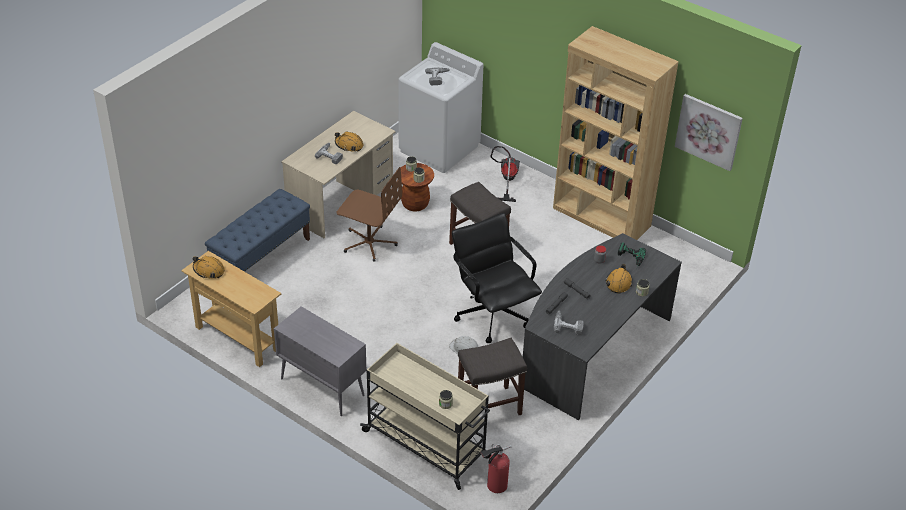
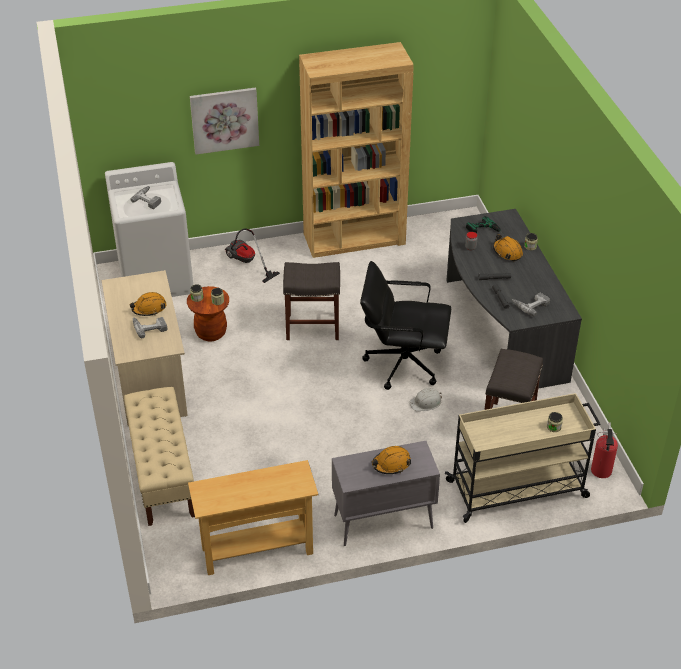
camera: 50 degrees left, 0 degrees up
(209, 270) = (219, 496): orange hard hat -> orange hard hat (391, 464)
(261, 257) = (162, 473): blue bench -> beige bench
(369, 243) = (228, 389): brown office chair -> none
(709, 131) = (440, 94): picture -> picture (224, 119)

